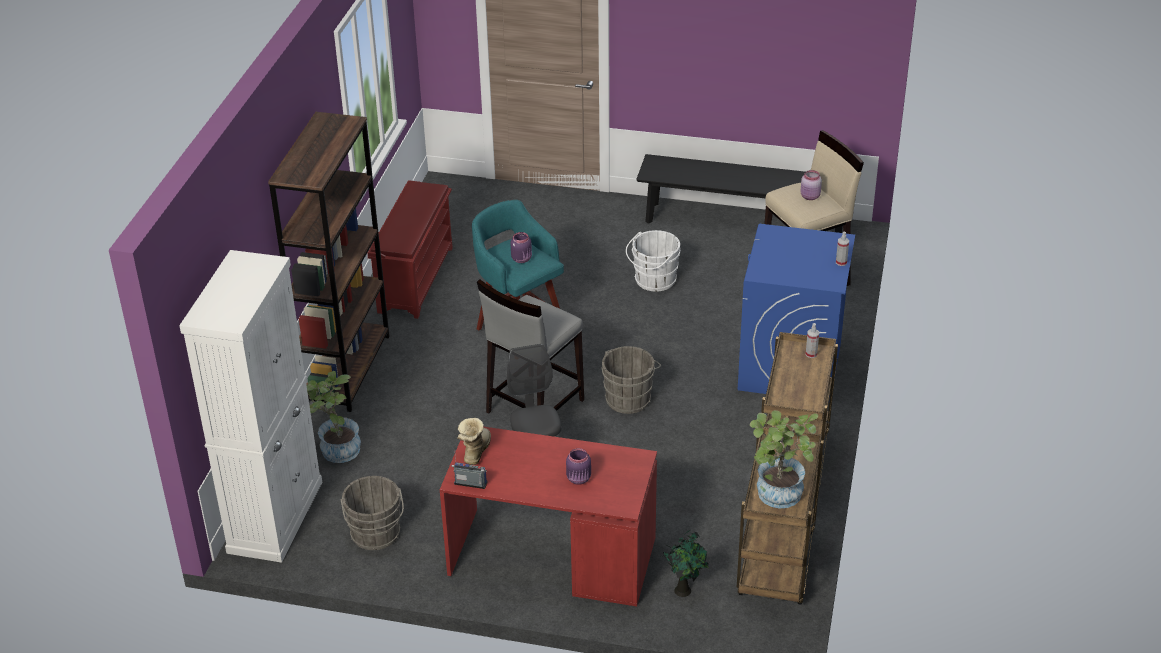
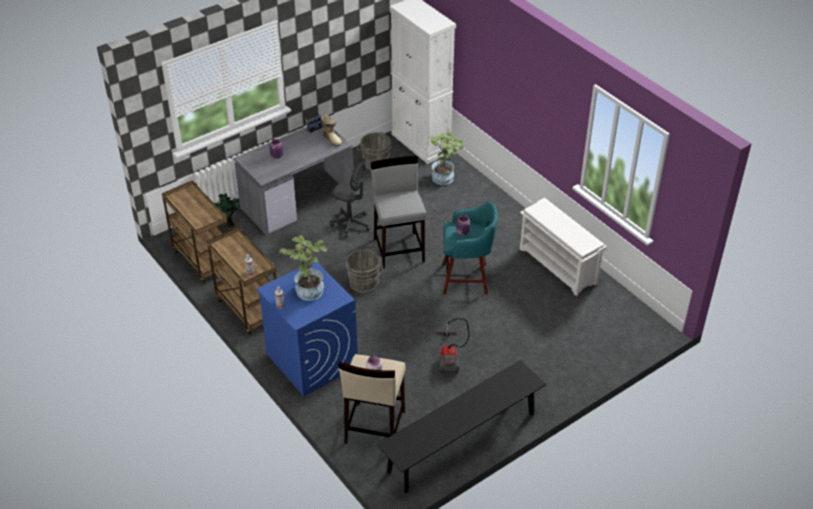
camera: 130 degrees right, 5 degrees up
(347, 369) = (502, 206): brown bookcase -> none
(415, 279) = (559, 266): red shoe rack -> white shoe rack
(550, 557) = (297, 201): red desk -> grey desk
(653, 281) = (450, 357): white bucket -> vacuum cleaner
(778, 498) = (186, 200): potted plant -> potted plant (307, 288)

